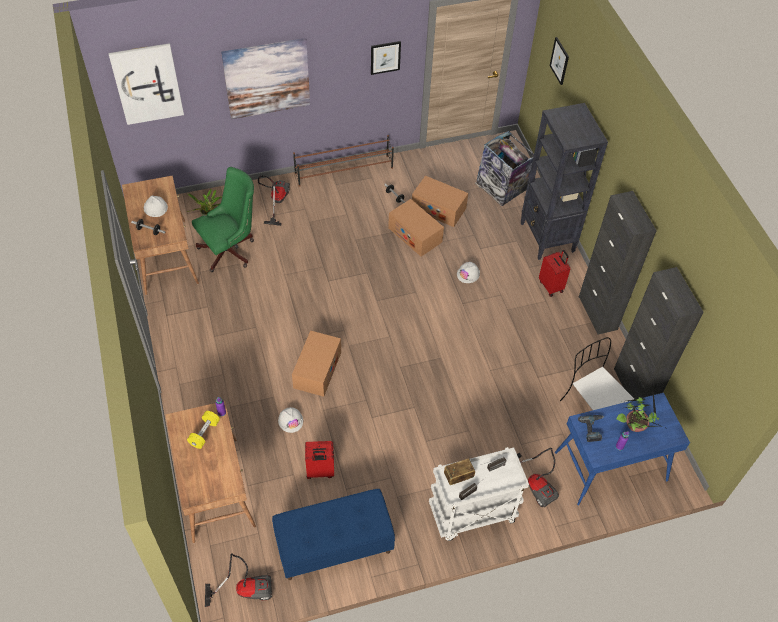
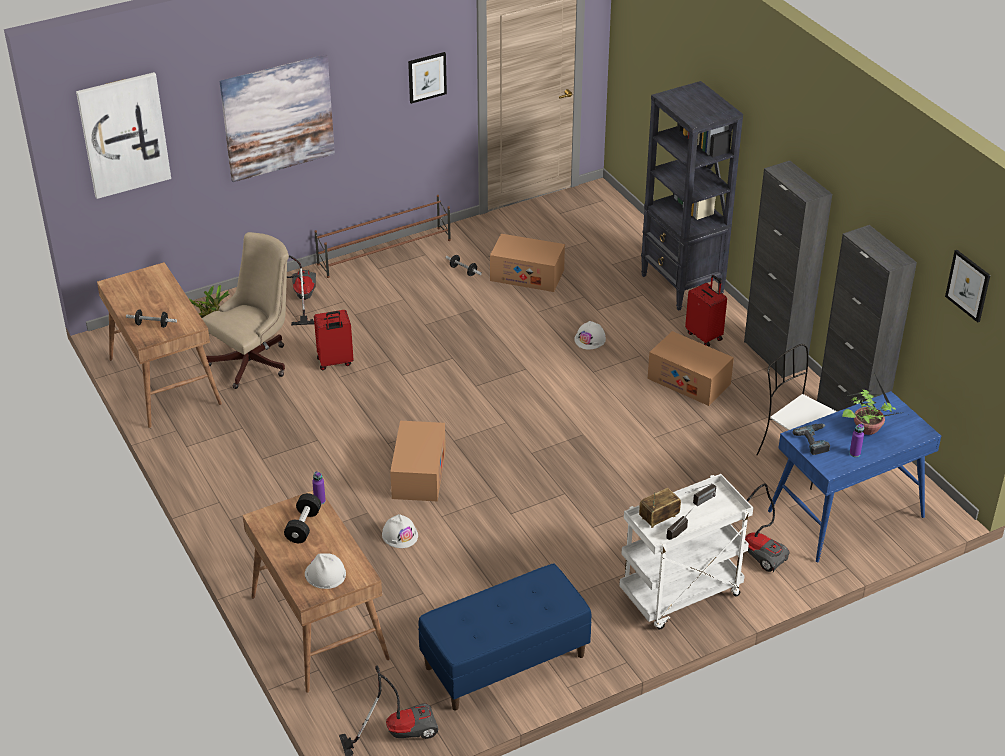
camera: 10 degrees left, 15 degrees down
(155, 208) = (152, 299): white hard hat -> white hard hat (325, 574)
(204, 433) = (303, 526): yellow dumbbell -> black dumbbell
(230, 250) = (254, 361): green office chair -> beige office chair
(320, 471) = (459, 584): red suitcase -> red suitcase (335, 362)
(415, 235) = (504, 308): cardboard box -> cardboard box (689, 381)
(502, 188) = (605, 242): trash can -> none
(559, 61) = (654, 48): picture -> picture (968, 285)

